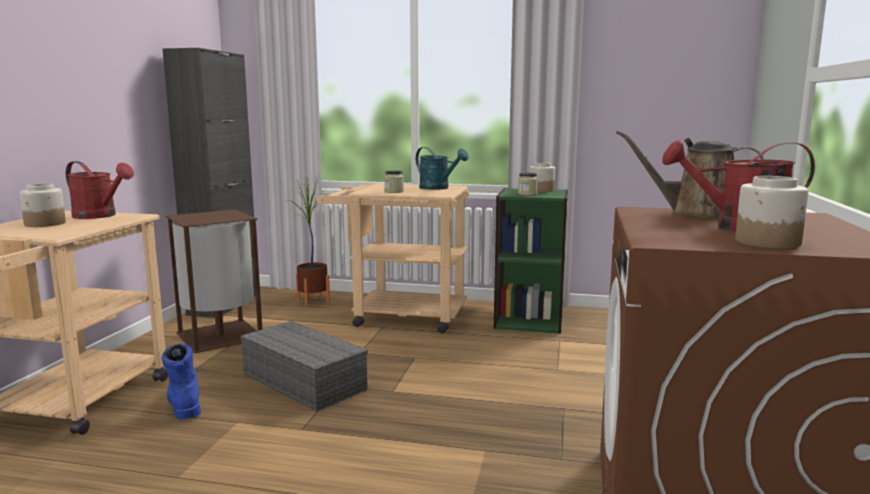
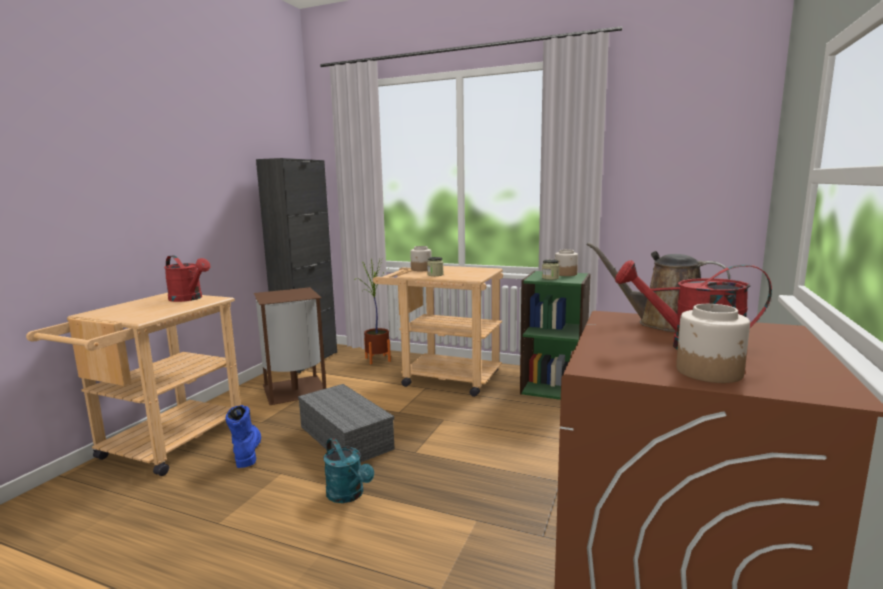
camera: 10 degrees right, 0 degrees up
(45, 224) = (143, 306): jar -> jar (421, 269)
(438, 188) = (475, 271): turquoise watering can -> turquoise watering can (348, 495)

